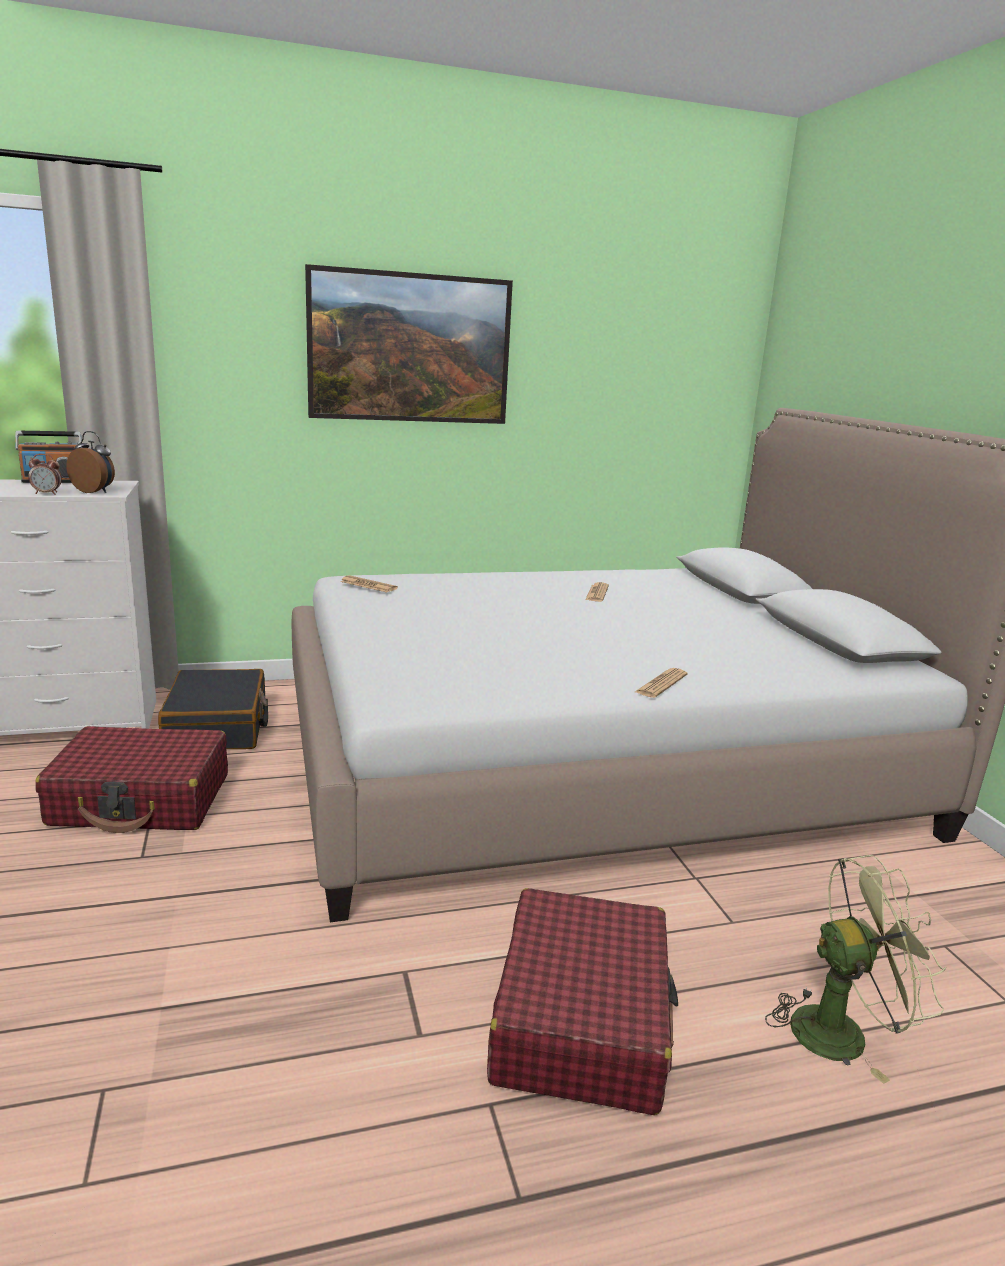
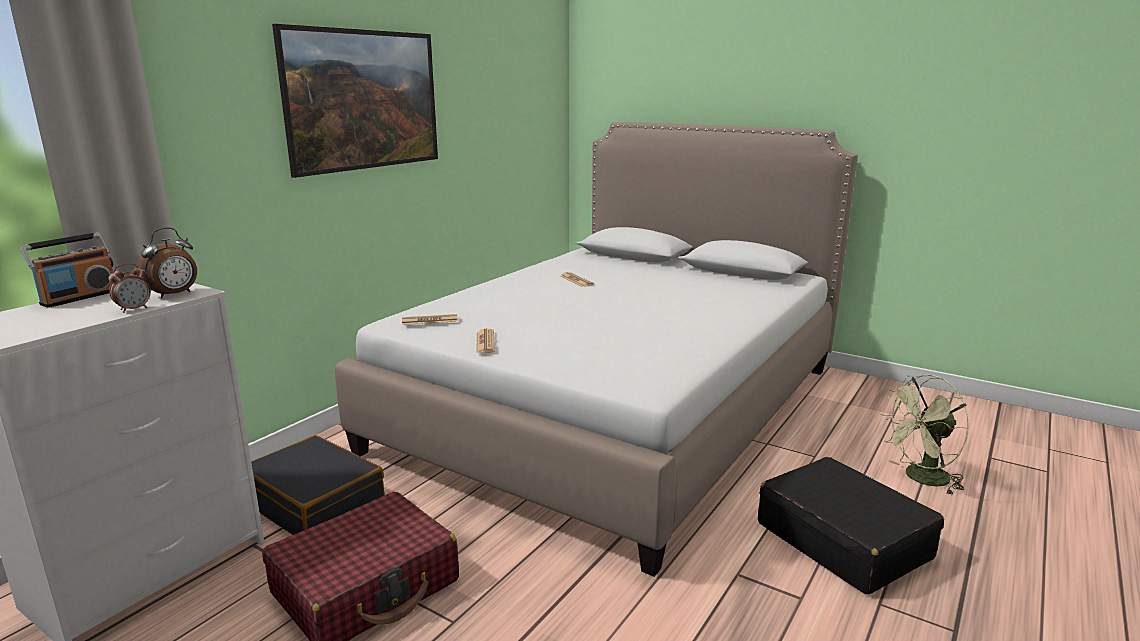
camera: 40 degrees left, 0 degrees up
(95, 491) = (175, 295): alarm clock -> alarm clock turned 150 degrees clockwise
(581, 1019) = (842, 540): red suitcase -> black suitcase
(661, 684) = (736, 322): newspaper -> newspaper (485, 342)
(841, 1030) = (920, 479): green fan -> green fan turned 150 degrees counterclockwise

